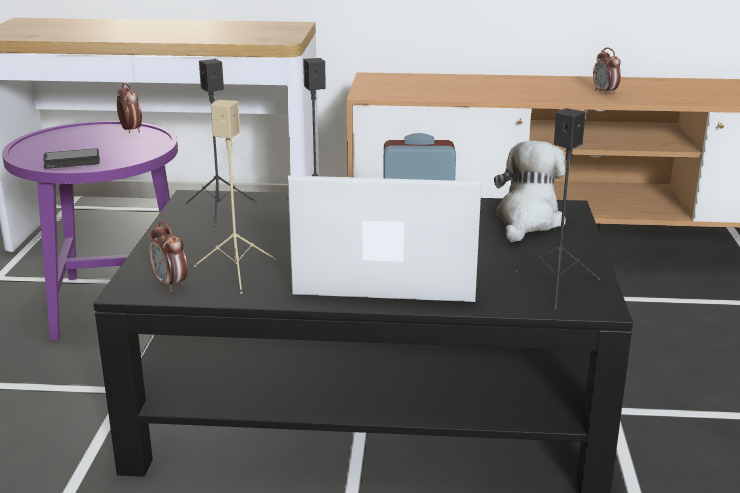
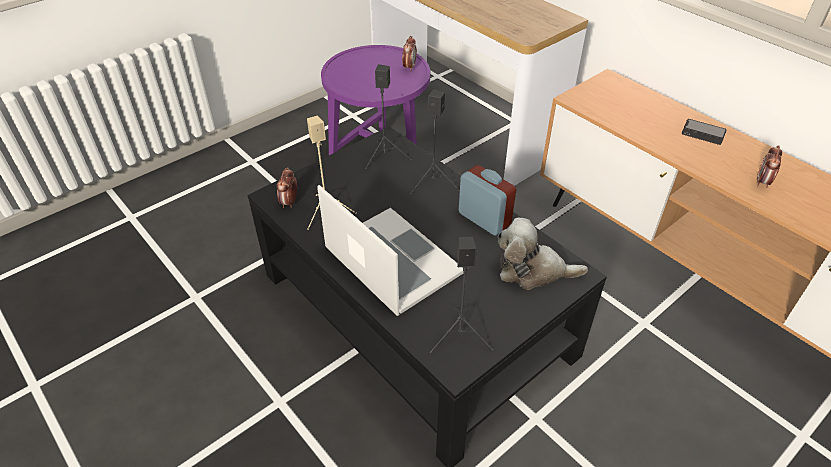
camera: 45 degrees right, 20 degrees up
(72, 161) = (348, 82): phone -> phone (703, 133)
(527, 221) = (533, 270): plush toy -> plush toy turned 150 degrees counterclockwise

